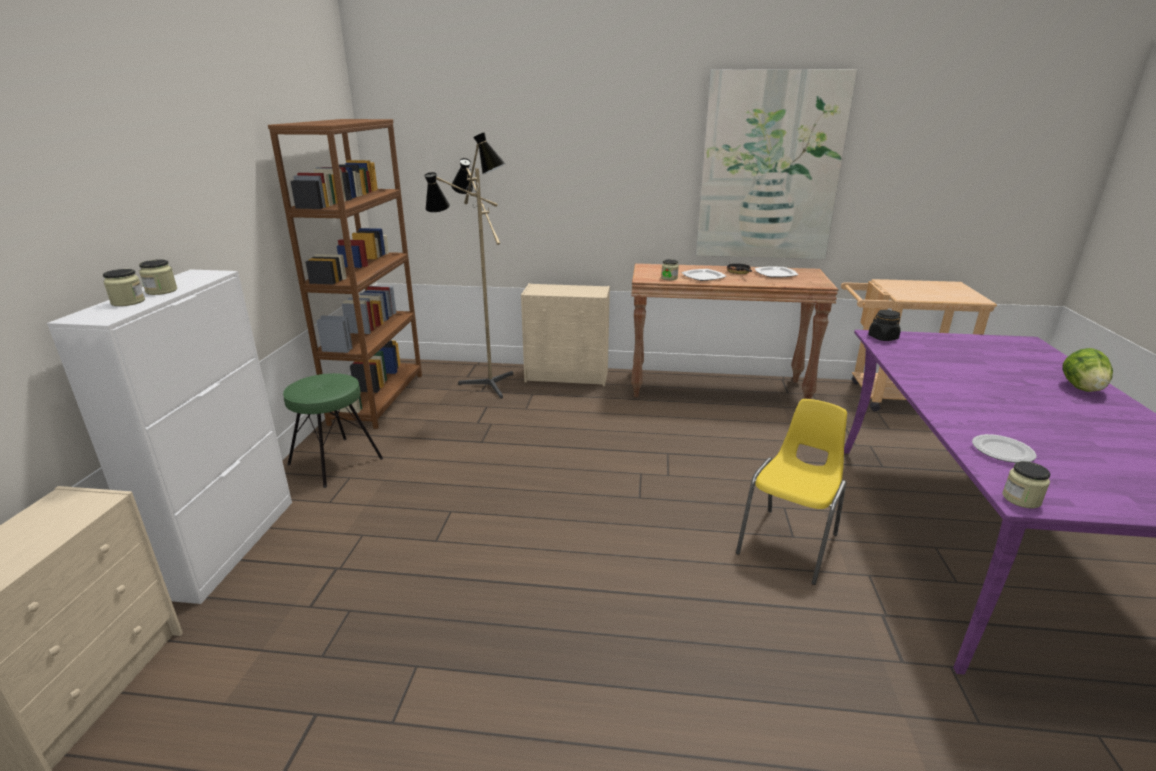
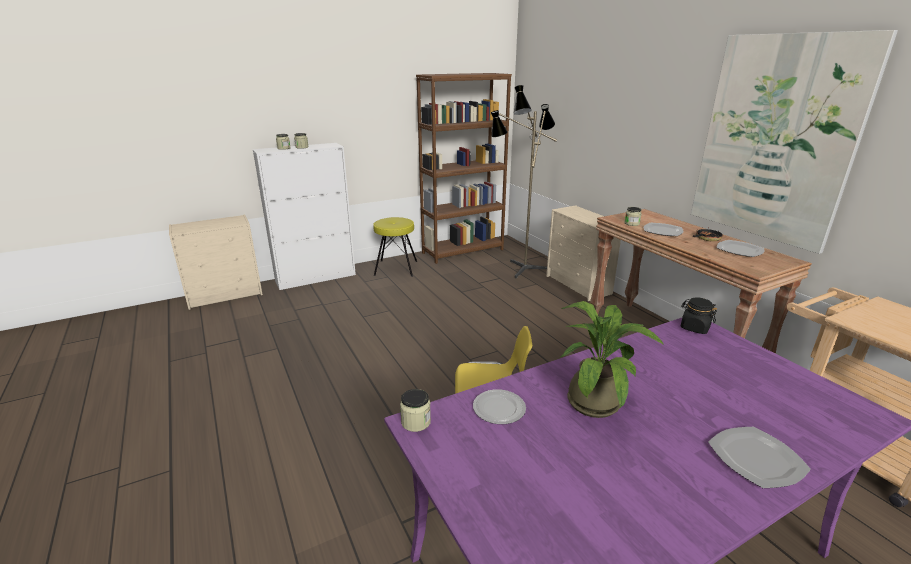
camera: 55 degrees right, 0 degrees up
(335, 461) = (396, 268): green stool -> yellow stool
(993, 408) = (596, 400): none -> potted plant
(1082, 388) = (757, 459): lettuce -> plate

